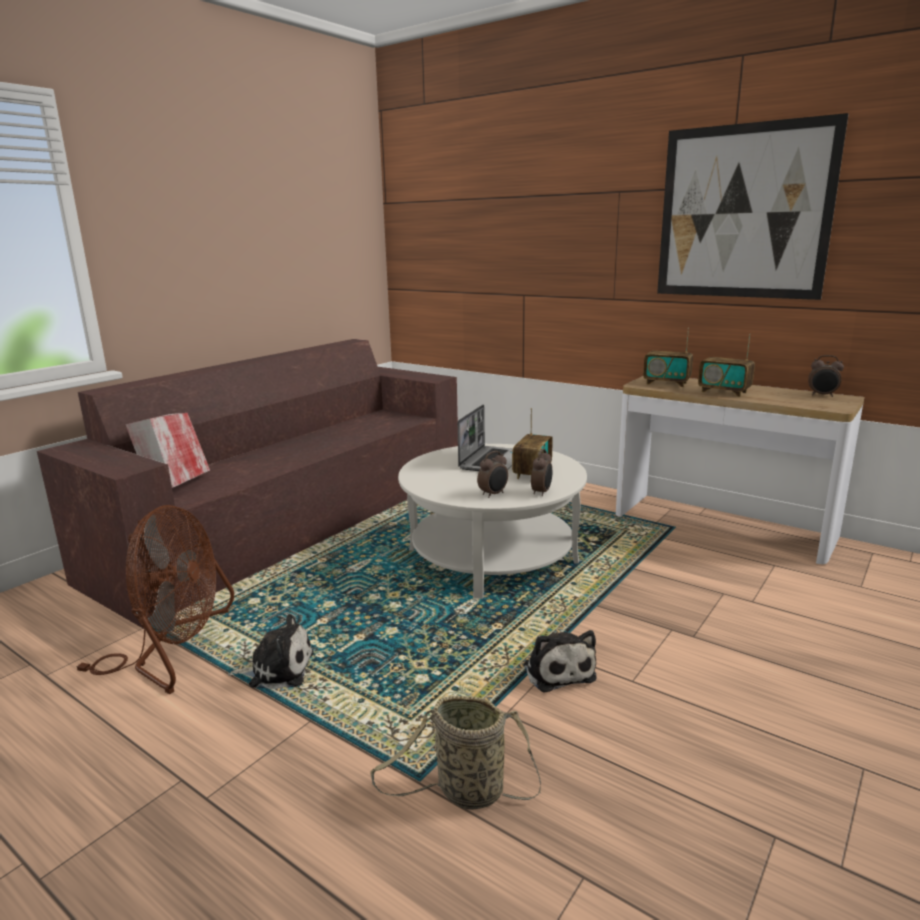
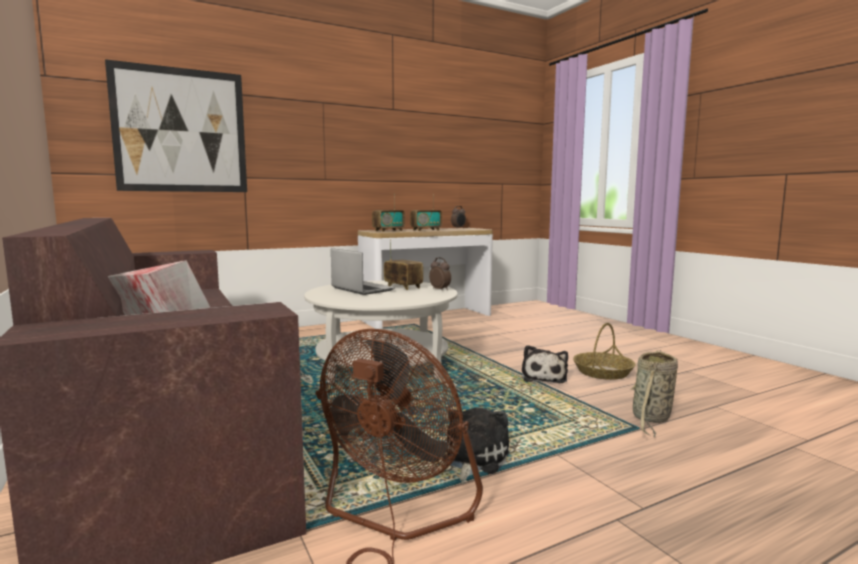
camera: 65 degrees left, 10 degrees down
(493, 494) = (427, 295): alarm clock -> none
(557, 670) = (543, 377): plush toy -> plush toy turned 90 degrees clockwise
(640, 723) = (603, 372): none -> basket
(743, 212) = (403, 126): picture -> picture (181, 130)

